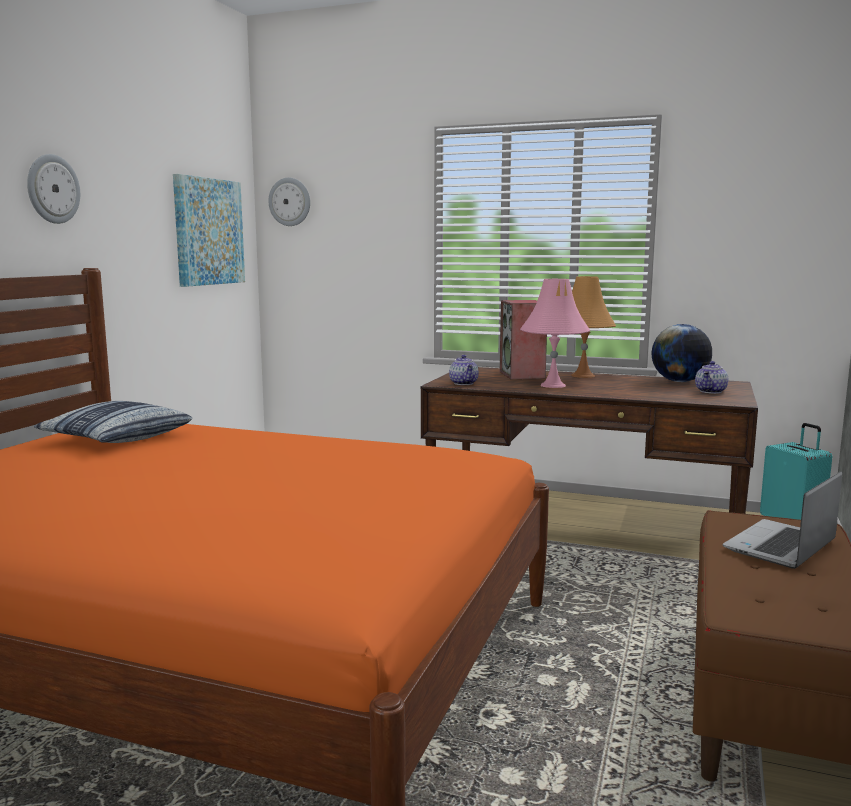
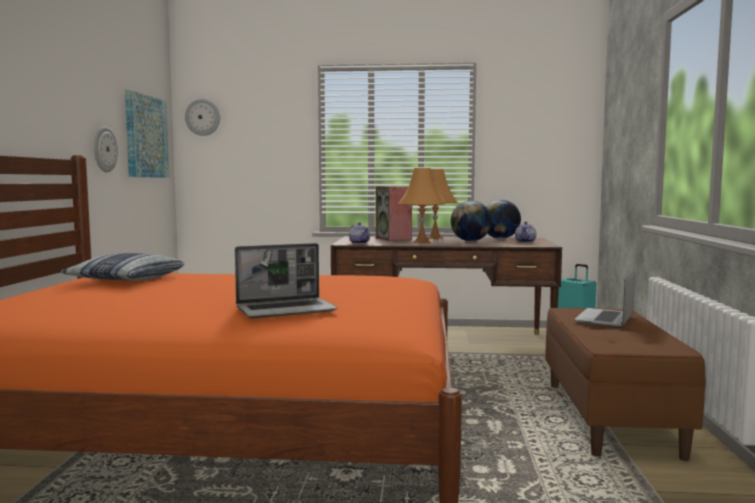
camera: 15 degrees left, 5 degrees down
(52, 189) = (52, 92): wall clock -> wall clock (104, 149)
(232, 523) = (287, 310): none -> laptop
(553, 385) = (422, 242): pink table lamp -> orange table lamp
(628, 386) = (470, 241): none -> globe

